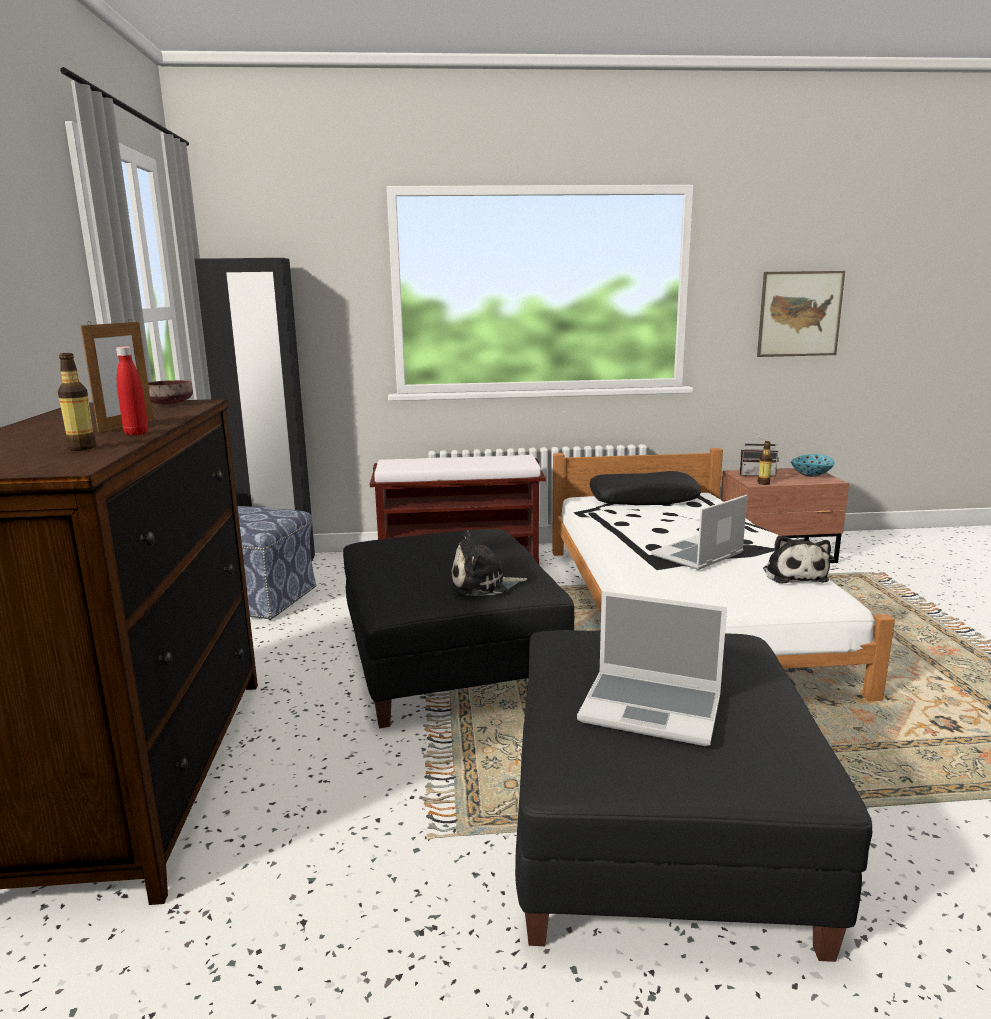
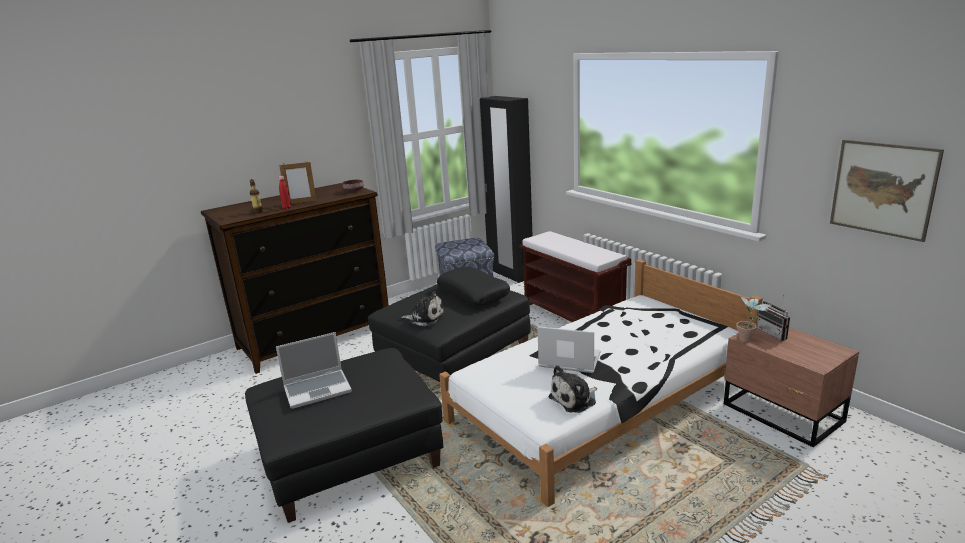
camera: 60 degrees right, 5 degrees up
(483, 585) = (425, 318): plush toy -> plush toy turned 150 degrees clockwise
(643, 499) = (671, 316): black pillow -> black pillow (473, 294)
(653, 709) = (318, 389): laptop -> laptop turned 105 degrees counterclockwise
(763, 483) = (749, 341): bottle -> potted plant
(810, 474) = (822, 353): bowl -> none

